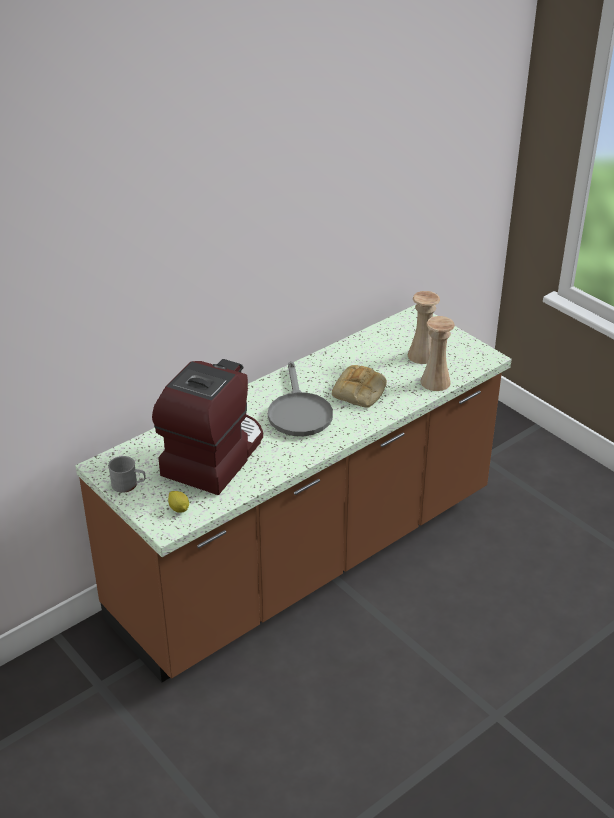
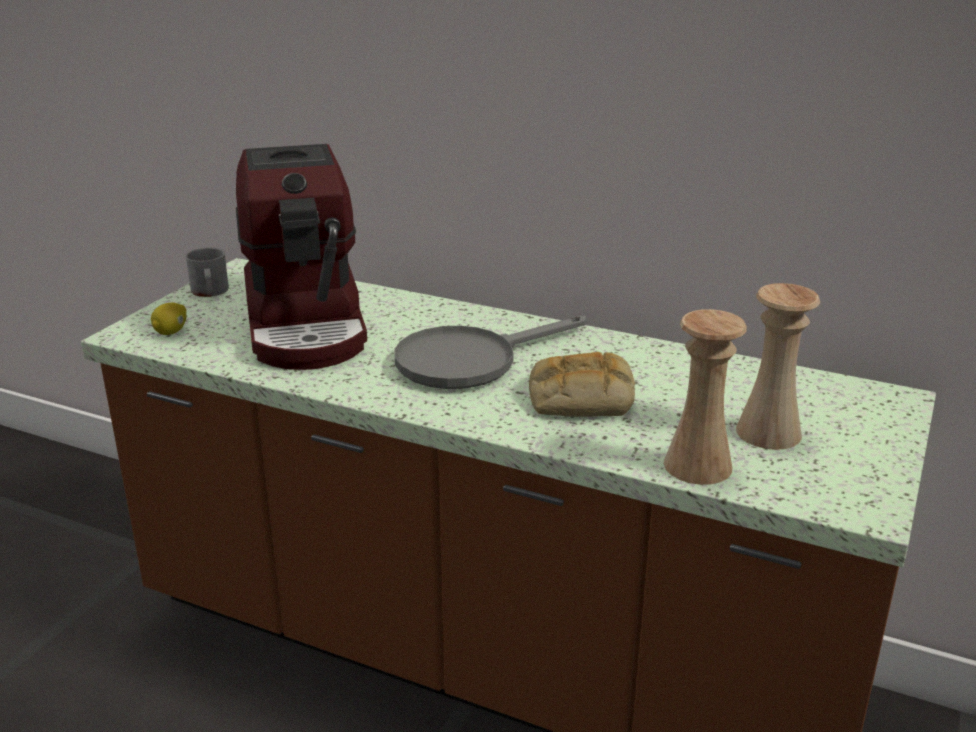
camera: 65 degrees right, 10 degrees down
(213, 456) = (307, 326): coffee machine -> coffee machine turned 75 degrees clockwise

